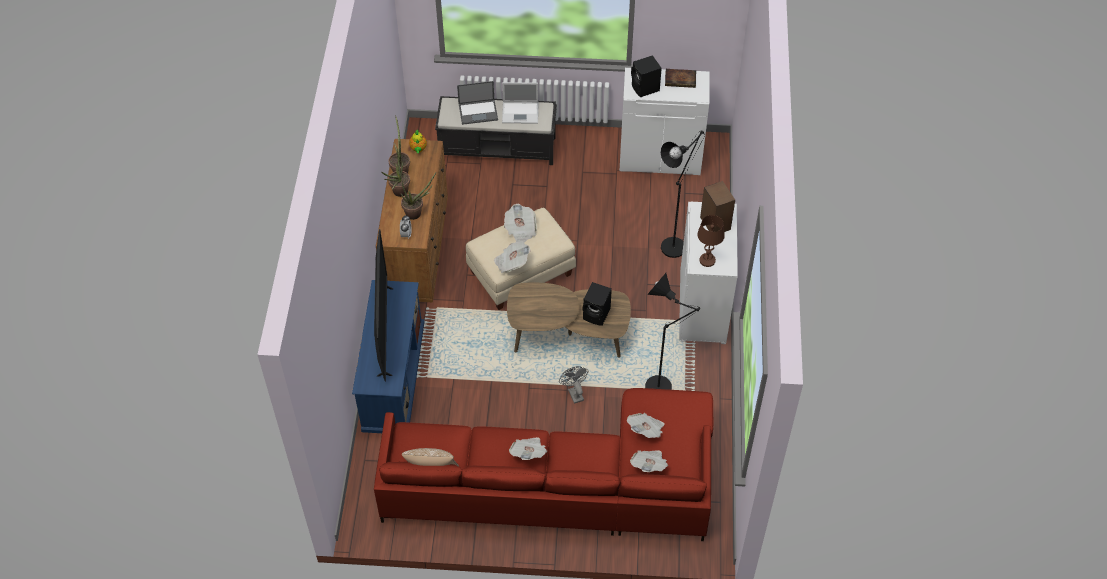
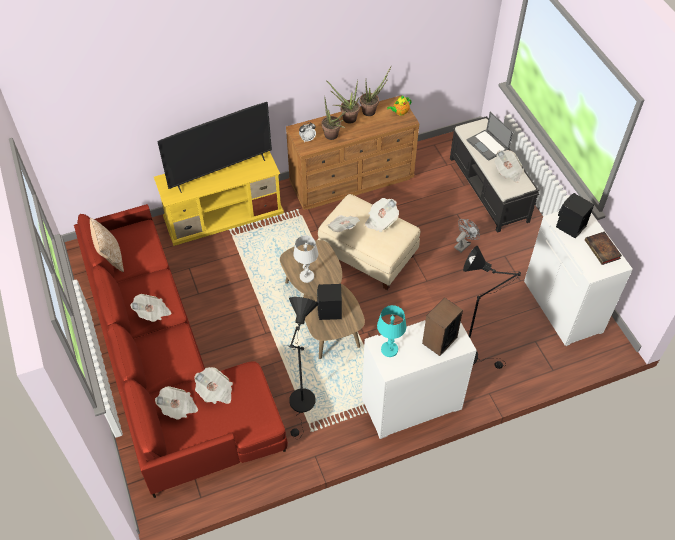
camera: 65 degrees right, 0 degrees up
(392, 374) = (224, 214): blue tv stand -> yellow tv stand
(521, 112) = (508, 172): laptop -> newspaper
(550, 314) = (306, 276): none -> white table lamp
(574, 392) = (265, 339): grey fan -> grey fan (464, 244)
(707, 260) = (389, 349): brown table lamp -> turquoise table lamp

